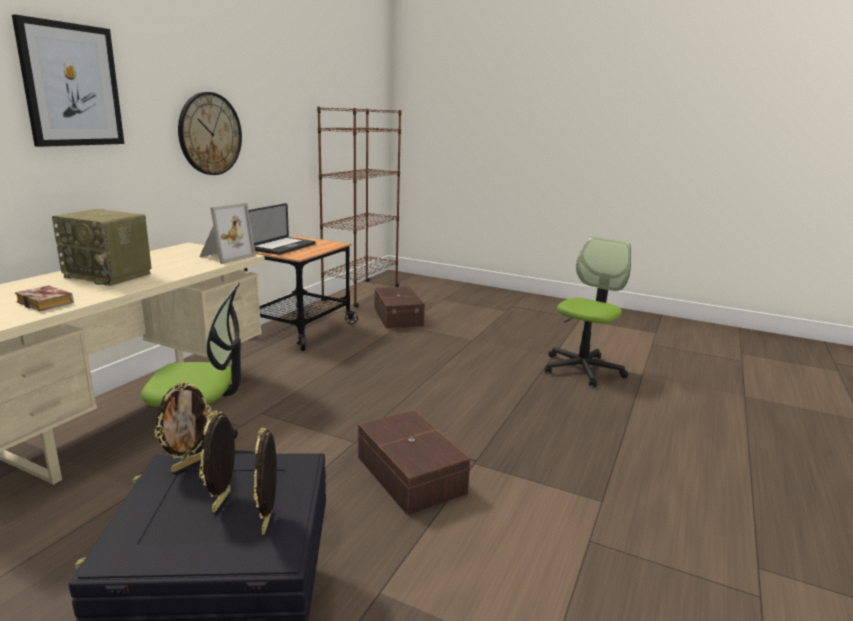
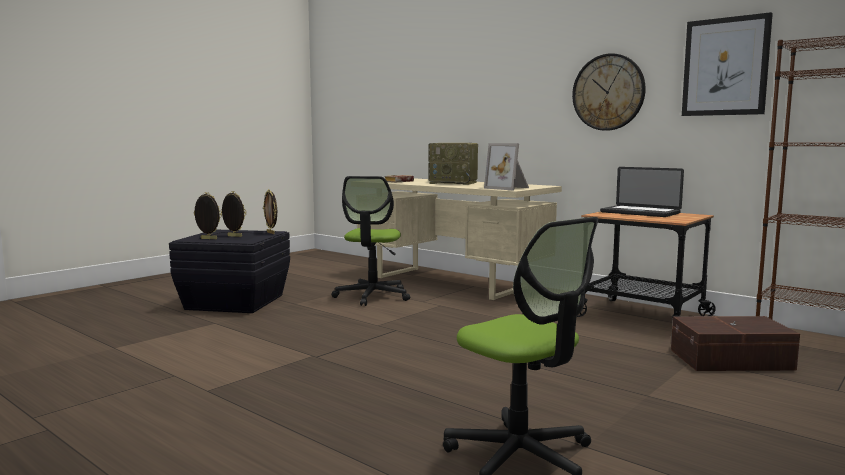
camera: 105 degrees right, 10 degrees down
(71, 85) = (499, 65): picture -> picture (725, 67)
(110, 275) = (454, 183): radio -> radio turned 105 degrees counterclockwise
(409, 476) = (315, 336): brown storage box -> none

